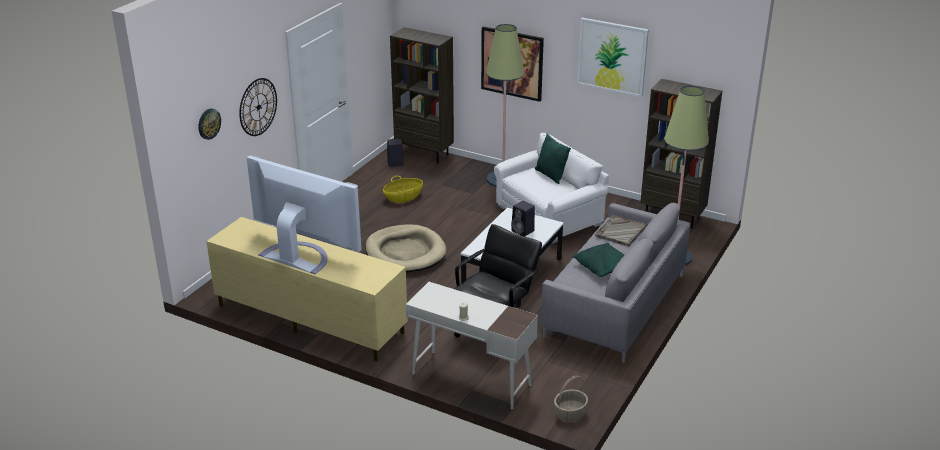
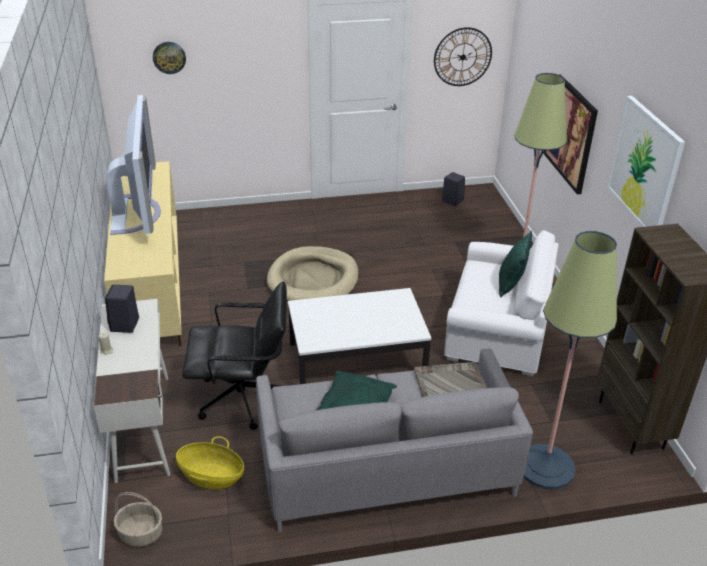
camera: 50 degrees right, 5 degrees up
(258, 107) = (250, 65): wall clock -> wall clock (462, 57)
(403, 197) = (402, 233): basket -> basket (211, 476)
(424, 154) = (492, 207): brown bookcase -> none
(523, 231) = (377, 319): black speaker -> black speaker (125, 325)

